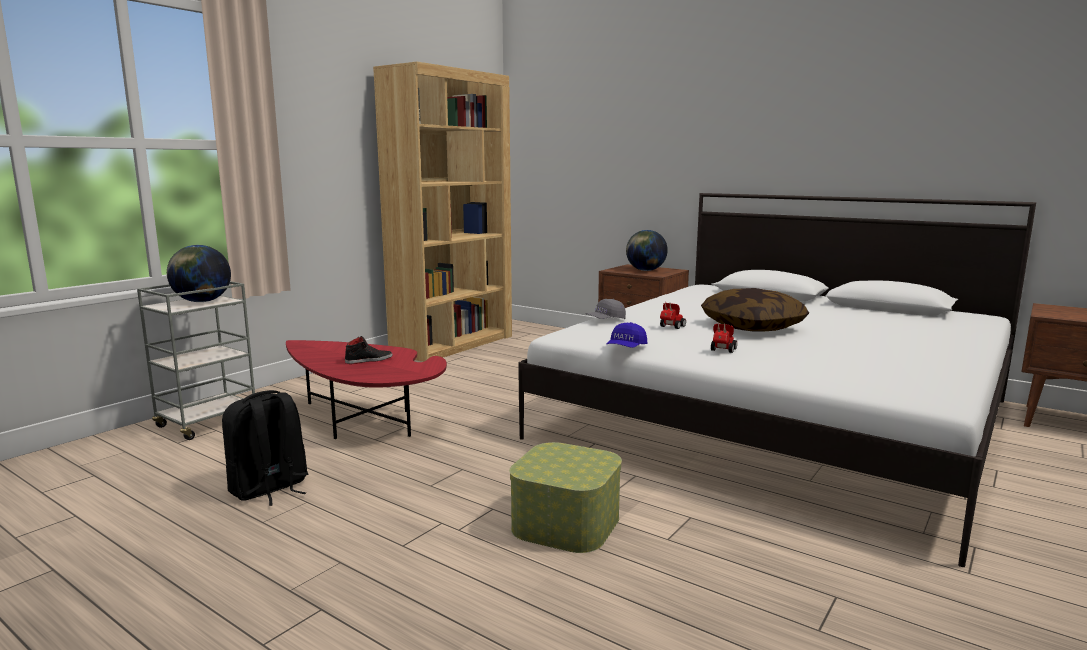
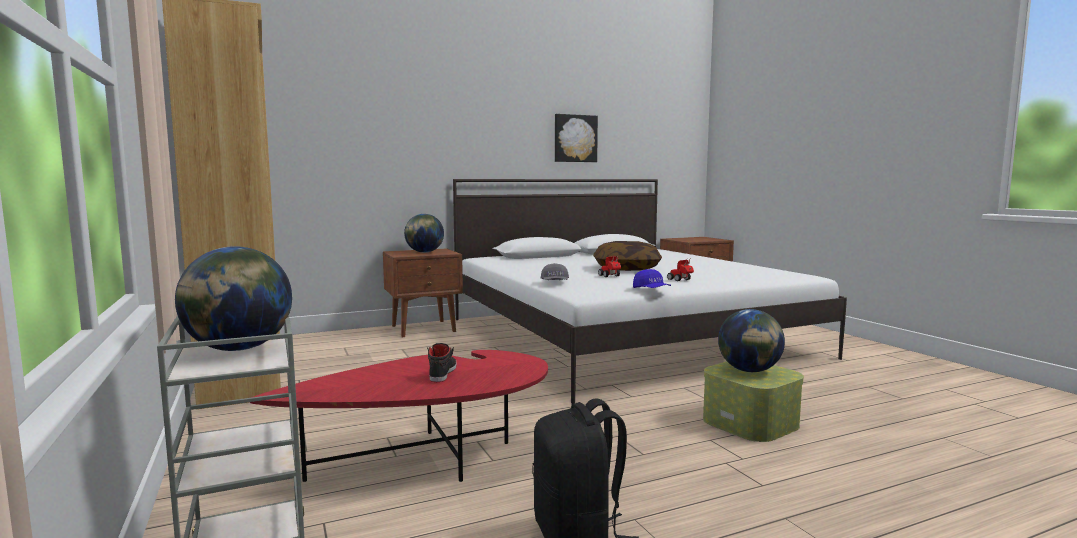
camera: 60 degrees left, 5 degrees down
(569, 462) = (749, 371): none -> globe
(876, 139) = (575, 138): none -> picture

